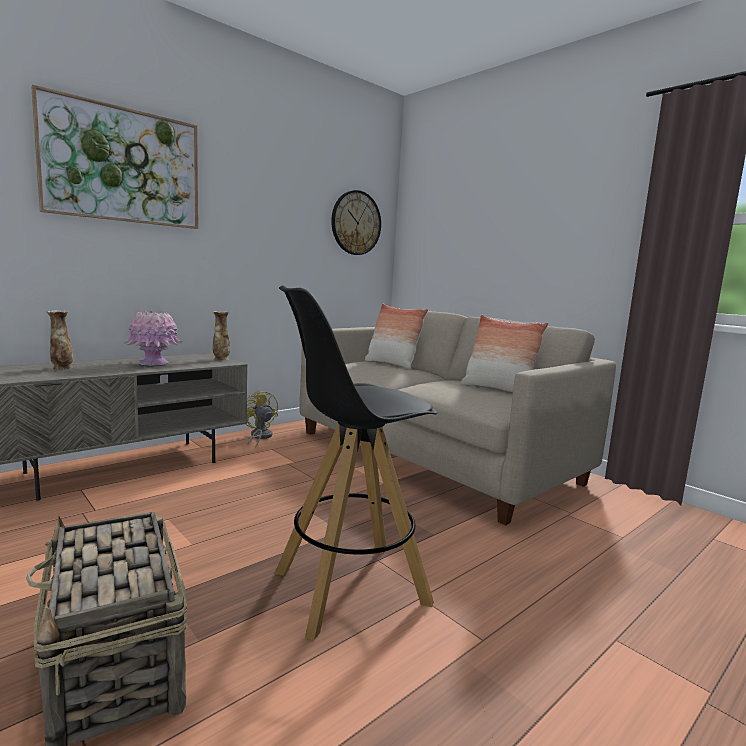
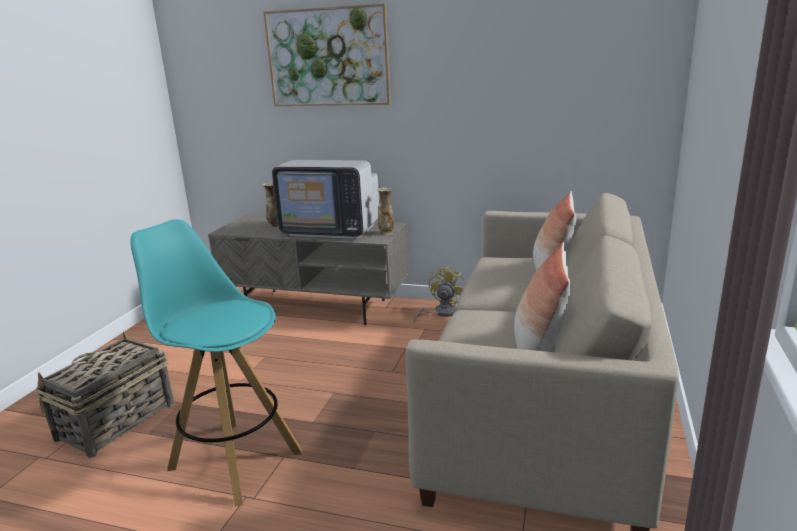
camera: 60 degrees right, 10 degrees up
(154, 363) = (331, 230): pink vase -> television
(349, 588) = (234, 459): black stool -> turquoise stool
(356, 223) = (604, 69): wall clock -> none

